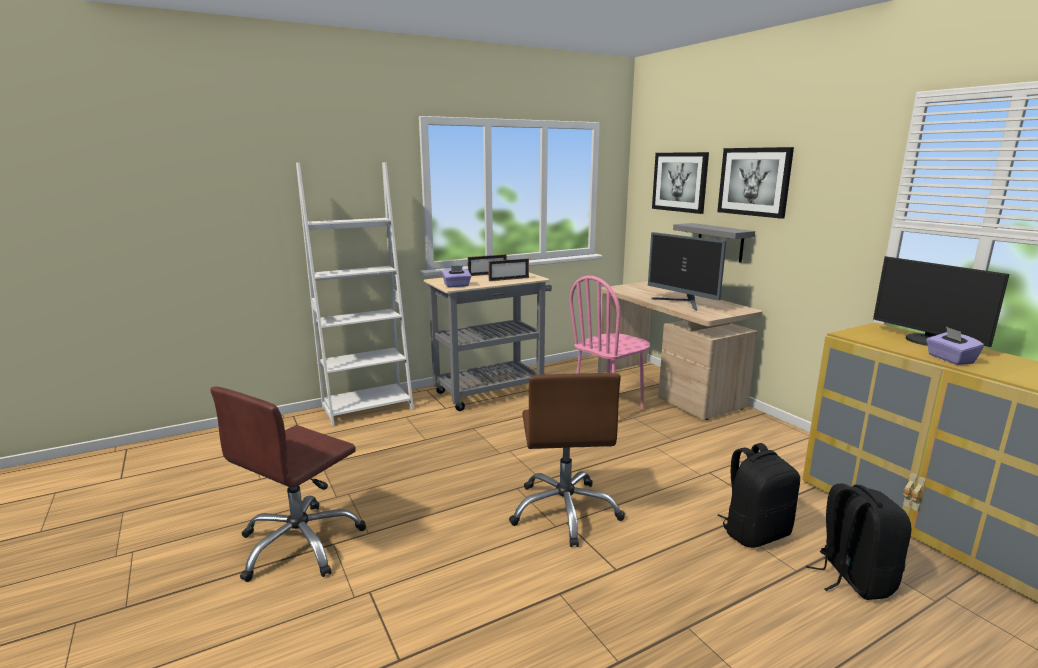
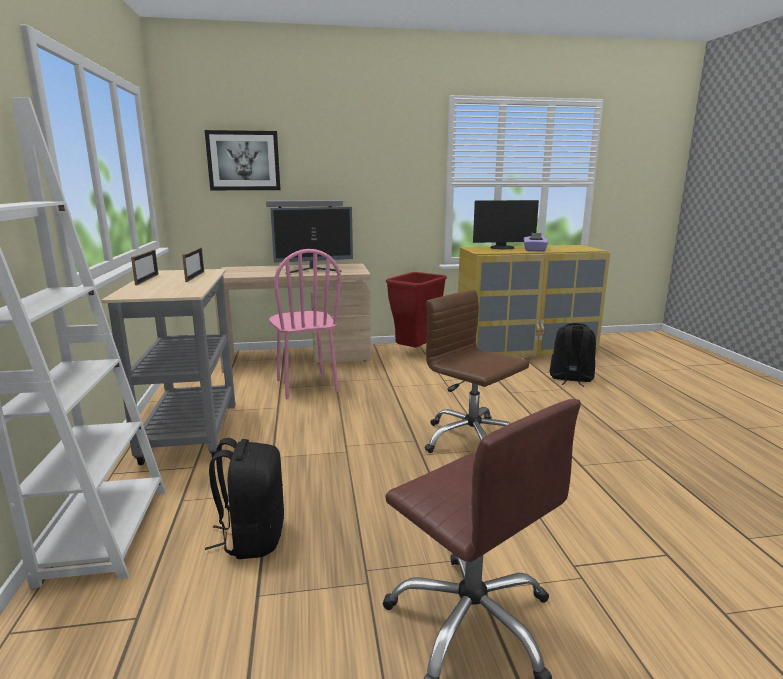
camera: 70 degrees left, 0 degrees up
(457, 285) = (182, 291): purple tissue box -> none
(565, 511) = (471, 440): brown office chair -> brown office chair turned 150 degrees counterclockwise
(754, 181) = (333, 158): picture -> none
(755, 533) = (522, 388): black backpack -> black backpack (252, 537)
(776, 440) = (415, 352): none -> red trash can

